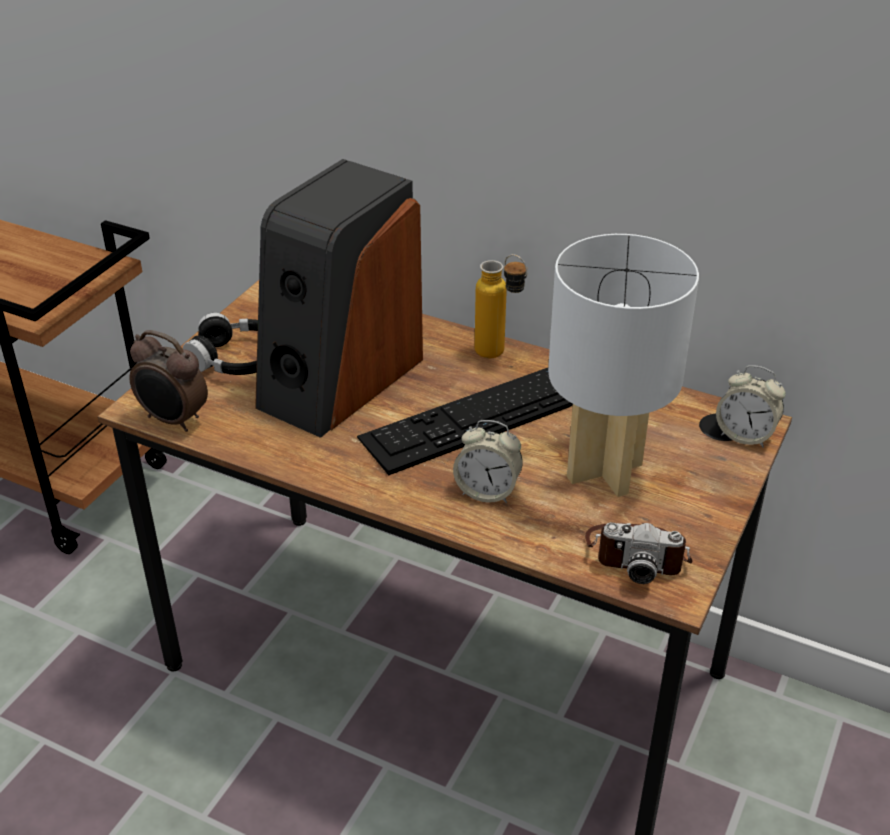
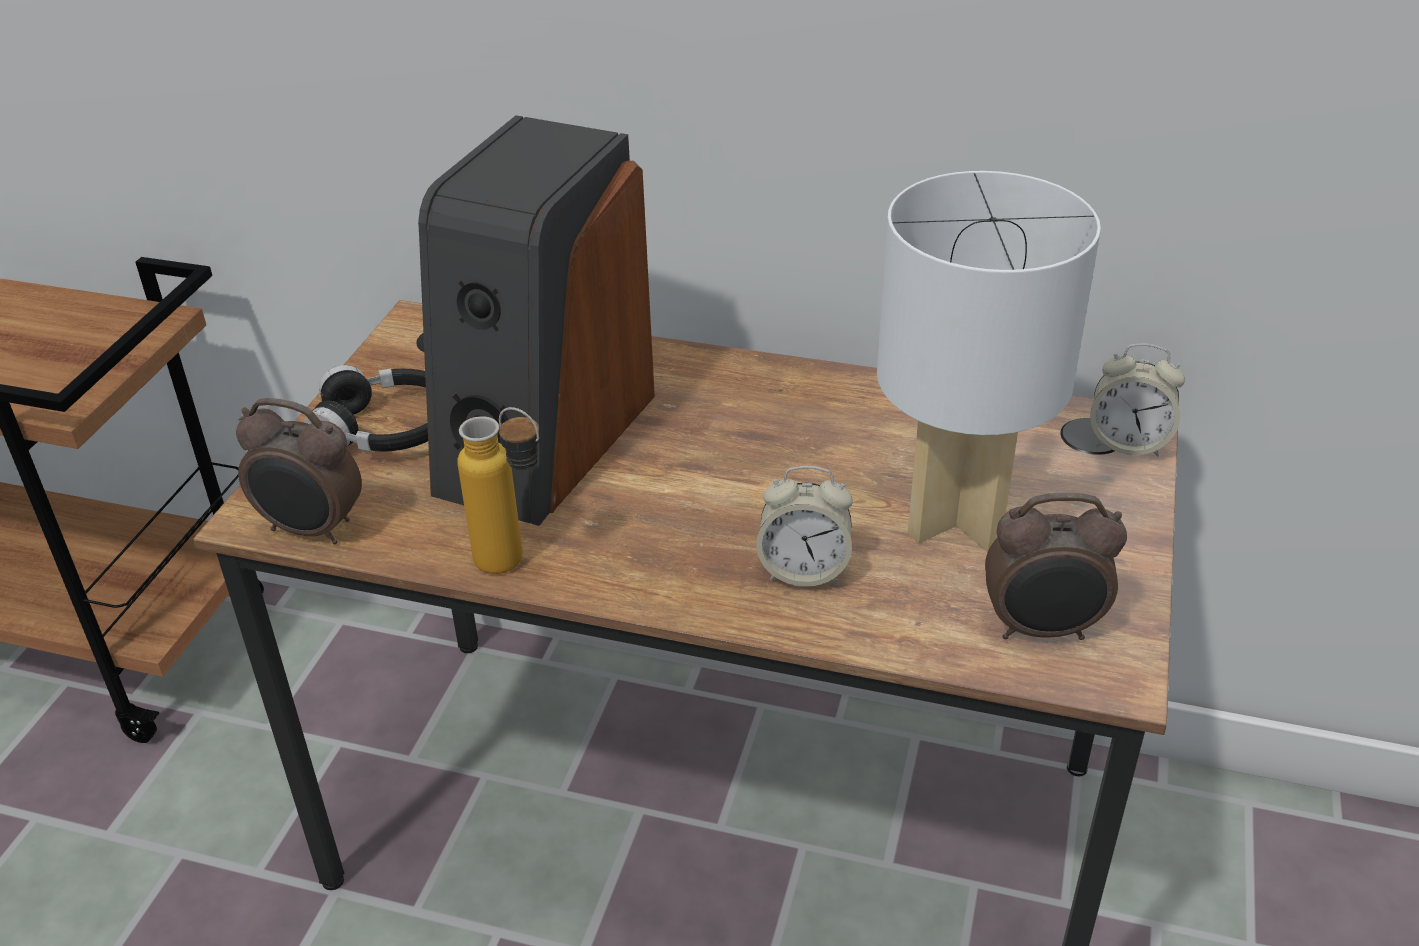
camera: 10 degrees left, 0 degrees up
(480, 416) = (760, 464): keyboard -> none
(499, 355) = (759, 377): bottle -> bottle (516, 566)
(637, 554) = (1042, 630): camera -> alarm clock

